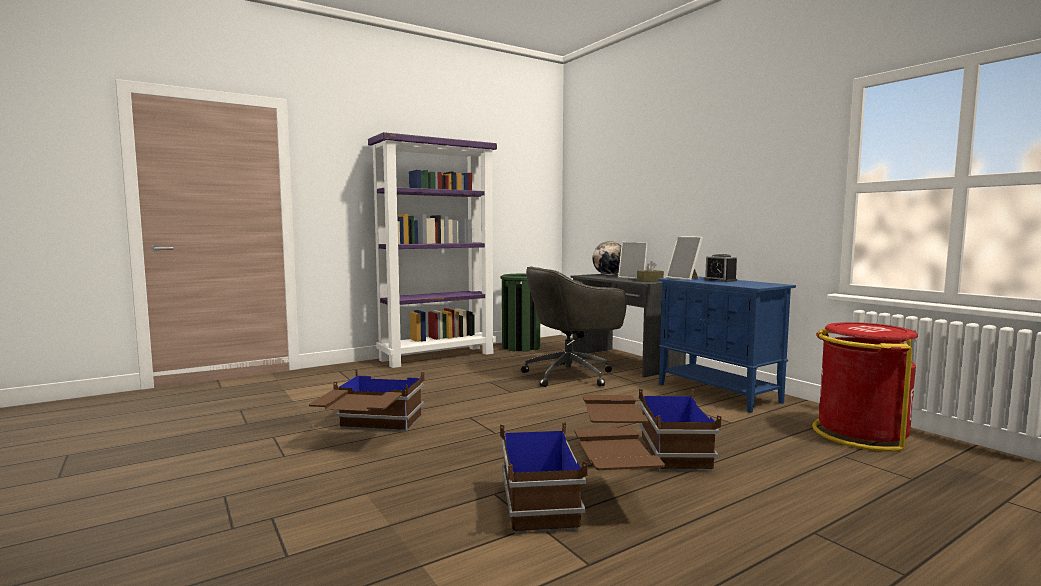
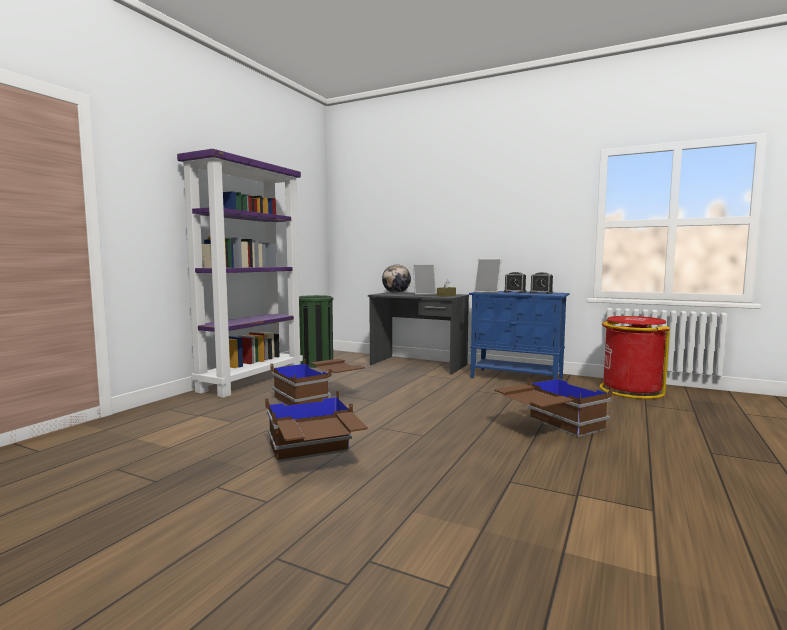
camera: 30 degrees left, 0 degrees up
(571, 375) = (398, 380): grey office chair -> none
(576, 505) = (574, 473): brown storage box -> brown storage box (319, 398)
(749, 283) = (541, 293): none -> alarm clock

